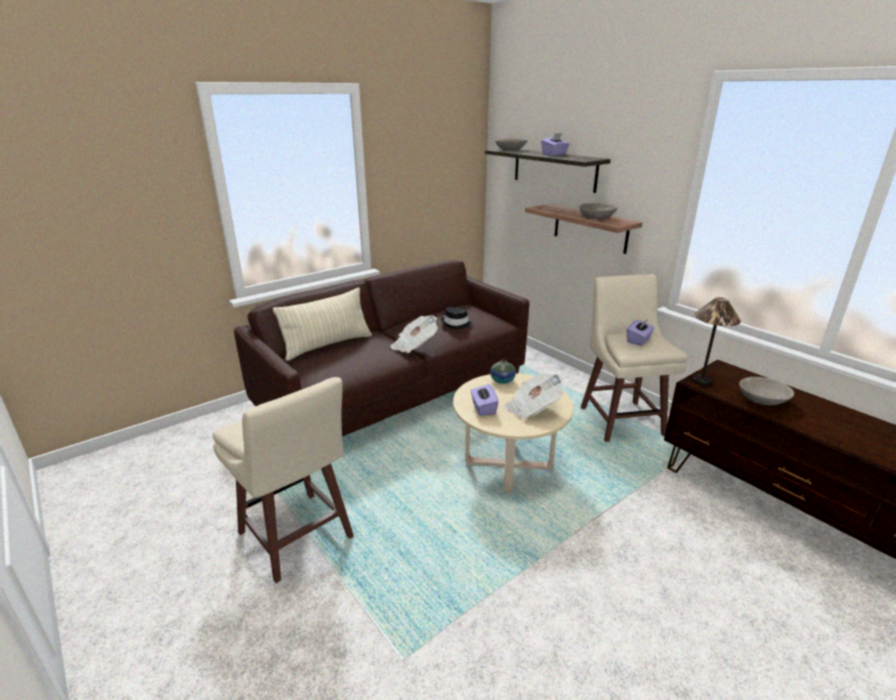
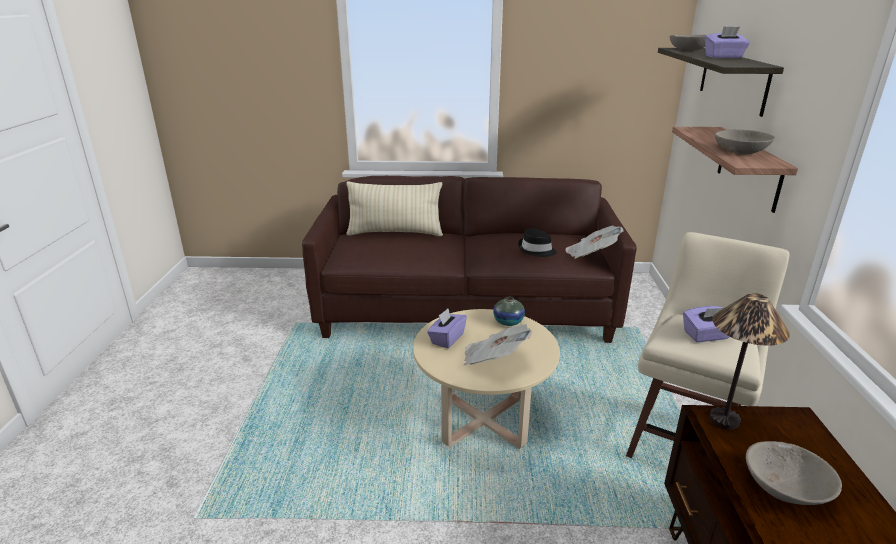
camera: 40 degrees right, 0 degrees up
(296, 537) = (251, 385): beige stool -> none
(414, 345) = (466, 257): newspaper -> newspaper (591, 254)

